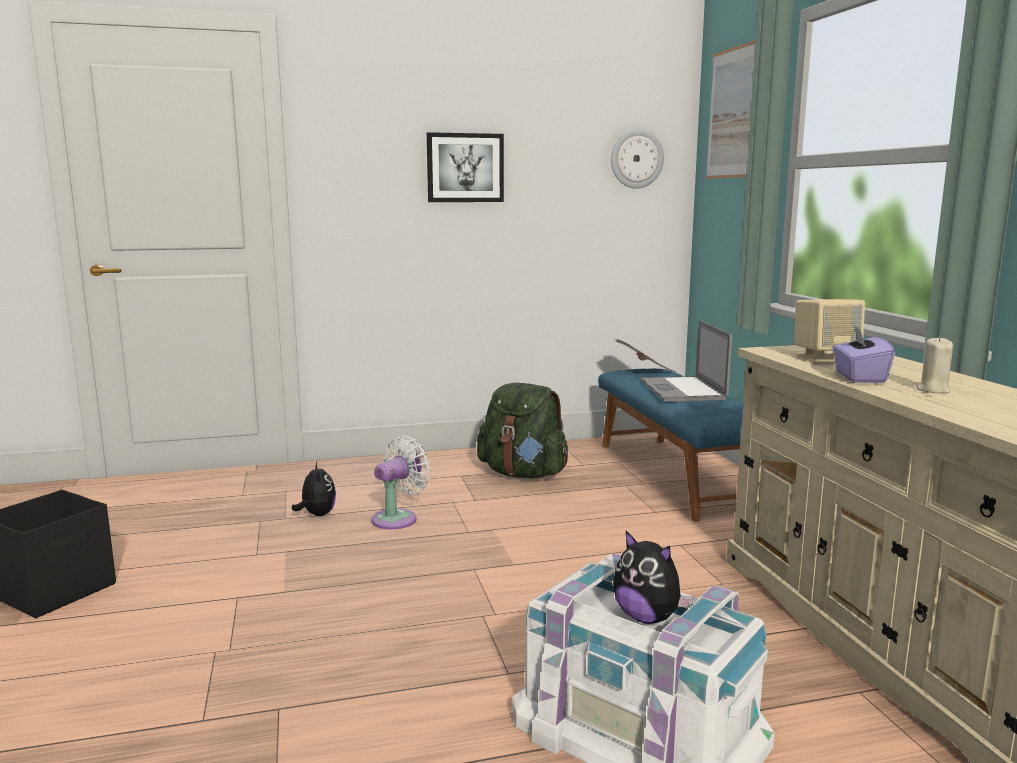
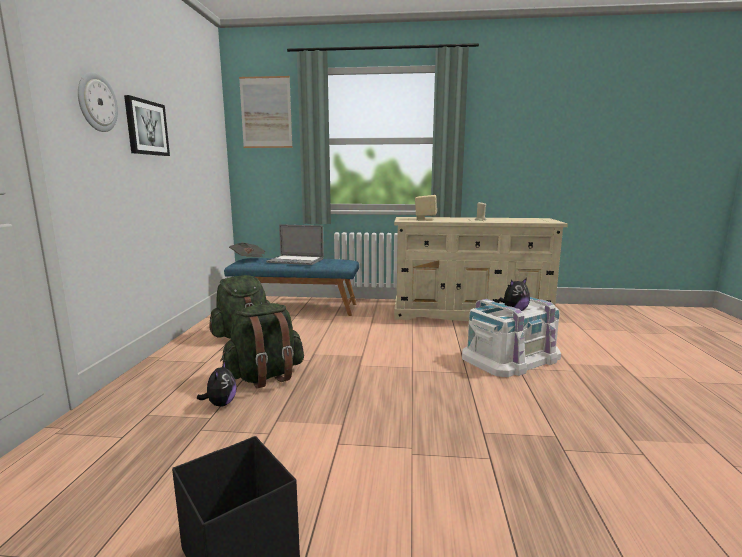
camera: 70 degrees left, 0 degrees up
(317, 514) = (220, 404): plush toy -> plush toy turned 90 degrees clockwise
(398, 518) = (265, 376): white fan -> green backpack
(636, 159) = (210, 133): wall clock -> wall clock (96, 102)
(859, 377) = (458, 221): purple tissue box -> none

